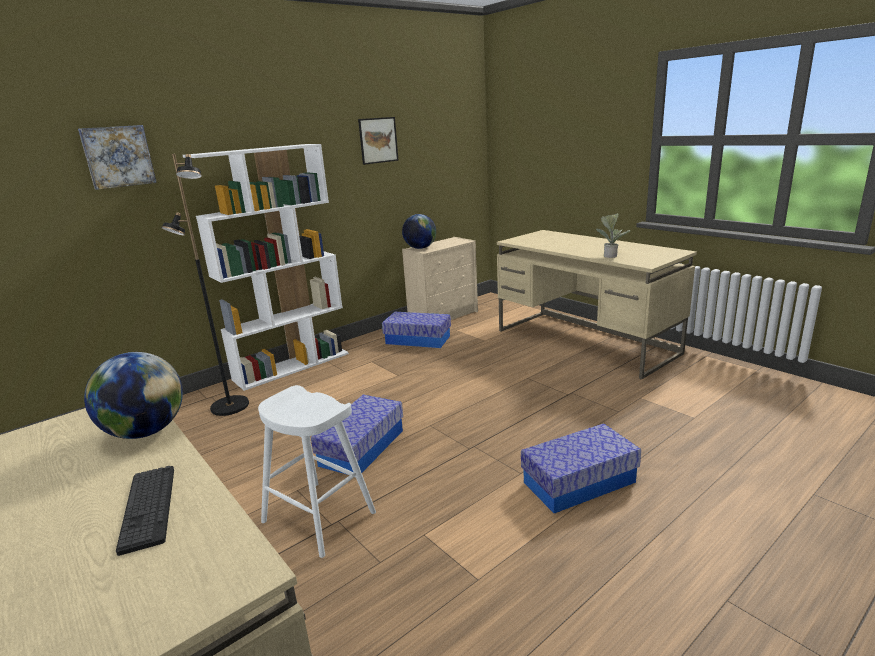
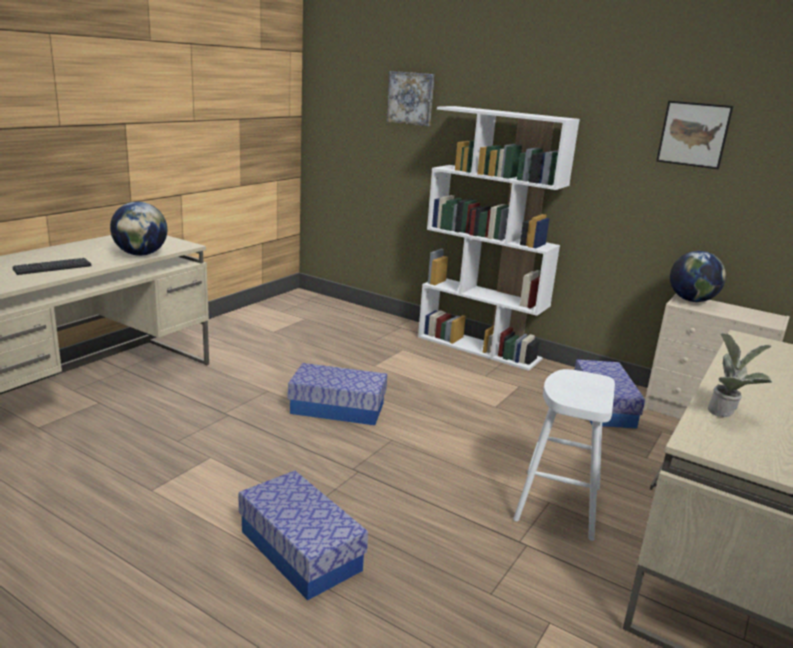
camera: 70 degrees right, 0 degrees up
(229, 407) = (386, 338): black floor lamp -> none
(319, 517) = (232, 406): white stool -> white stool (558, 504)

